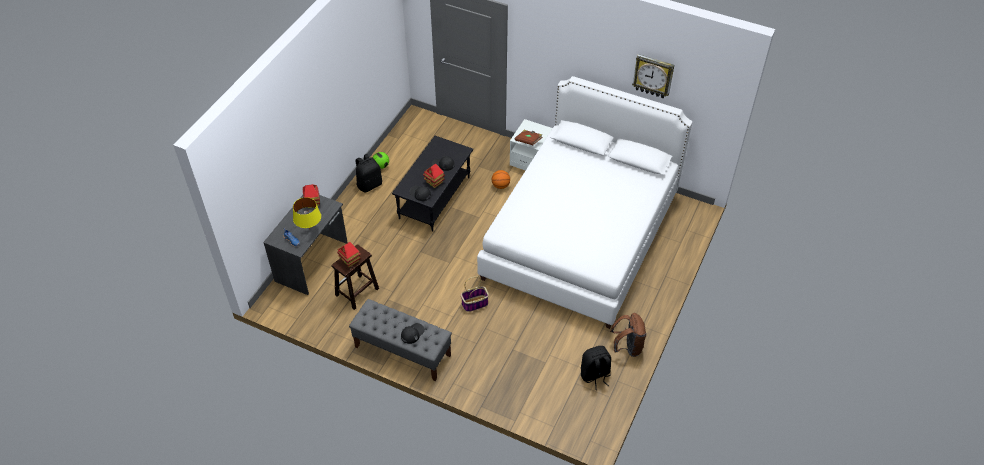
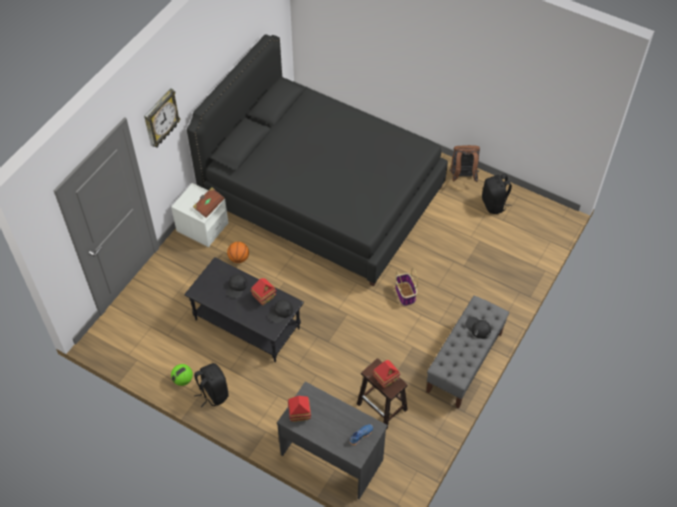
camera: 85 degrees left, 5 degrees up
(309, 229) = (344, 416): yellow table lamp -> none
(580, 236) = (322, 195): white bed -> black bed
(653, 76) = (239, 32): wall clock -> wall clock (160, 119)

